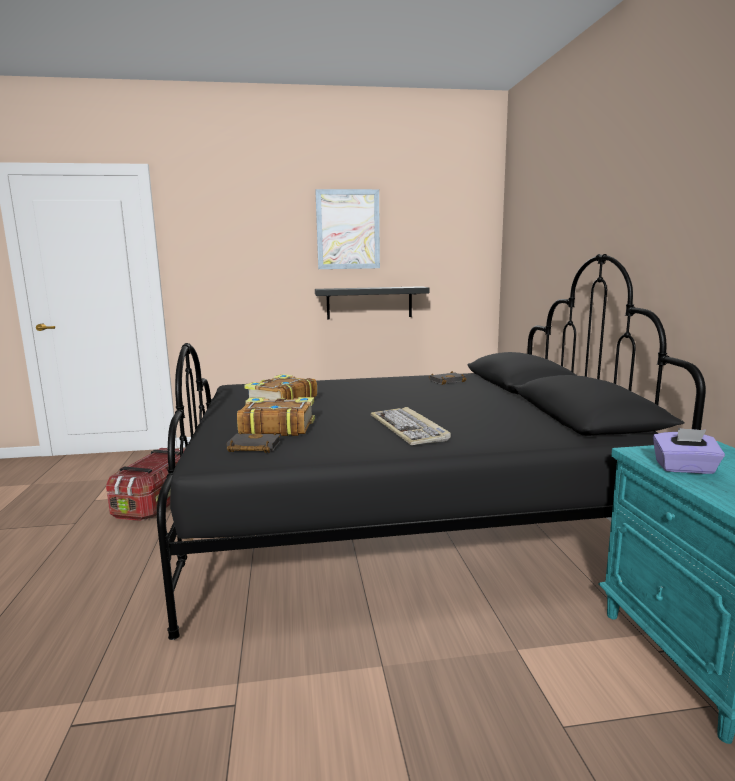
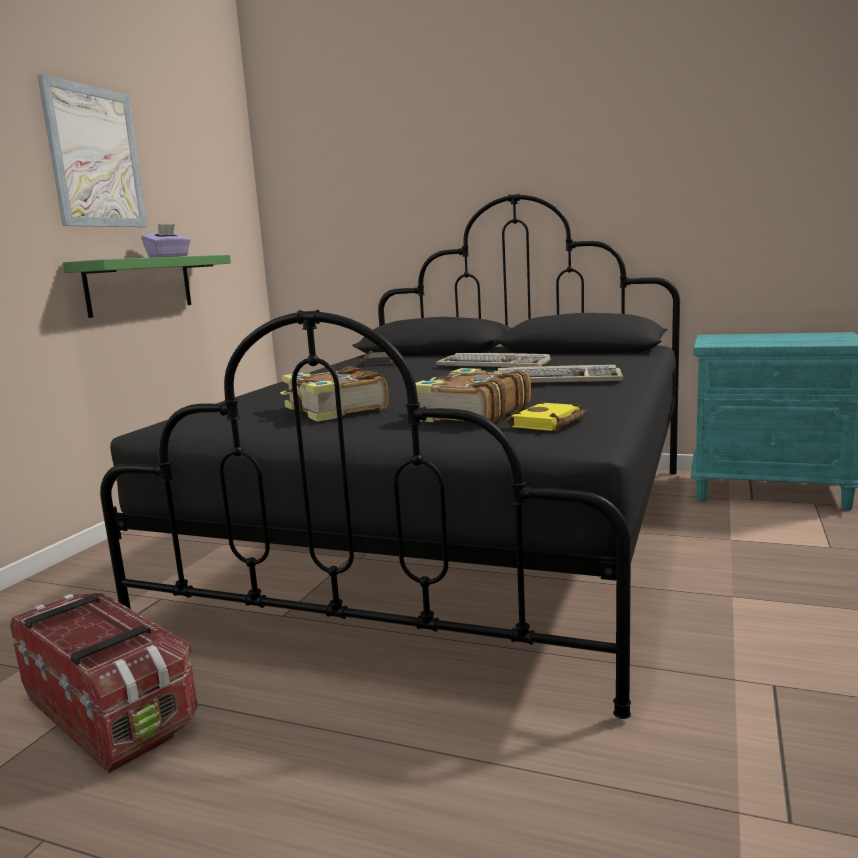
camera: 60 degrees left, 0 degrees up
(252, 448) = (549, 424): black book -> yellow book
(369, 302) = (140, 285): black shelf -> green shelf
(461, 406) = (495, 365): none -> keyboard
(685, 468) = (755, 342): purple tissue box -> purple tissue box (168, 257)

